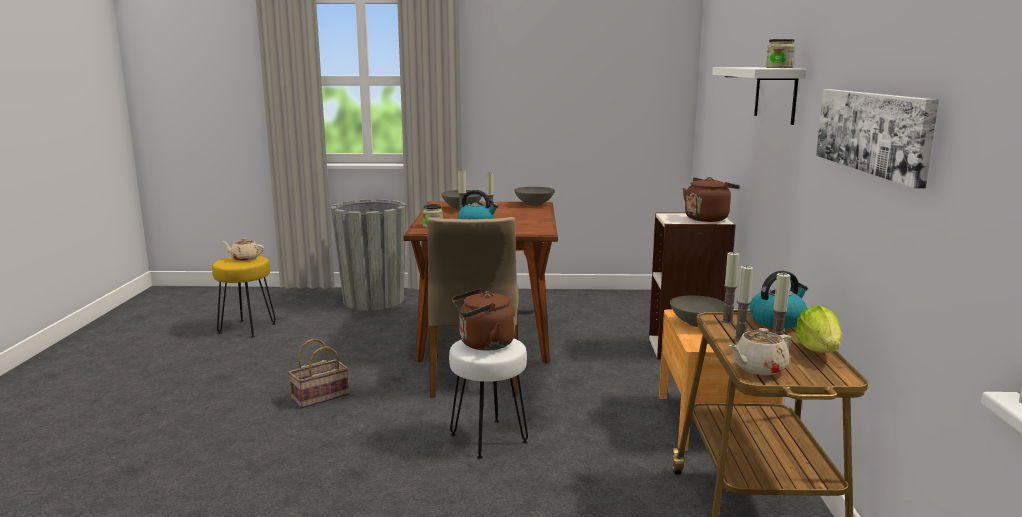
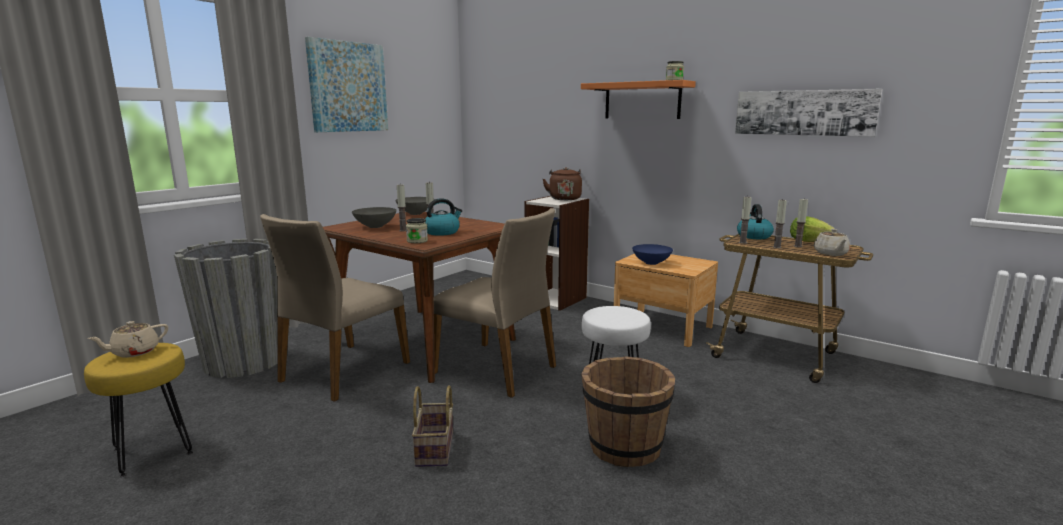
camera: 55 degrees left, 0 degrees up
(397, 330) = (343, 371): none -> beige chair
(397, 468) = (624, 446): none -> brown bucket
(483, 344) = (613, 315): brown kettle -> none
(531, 68) = (348, 87): none -> picture
(696, 323) = (651, 263): grey bowl -> blue bowl
(775, 94) = (642, 101): white shelf -> orange shelf

